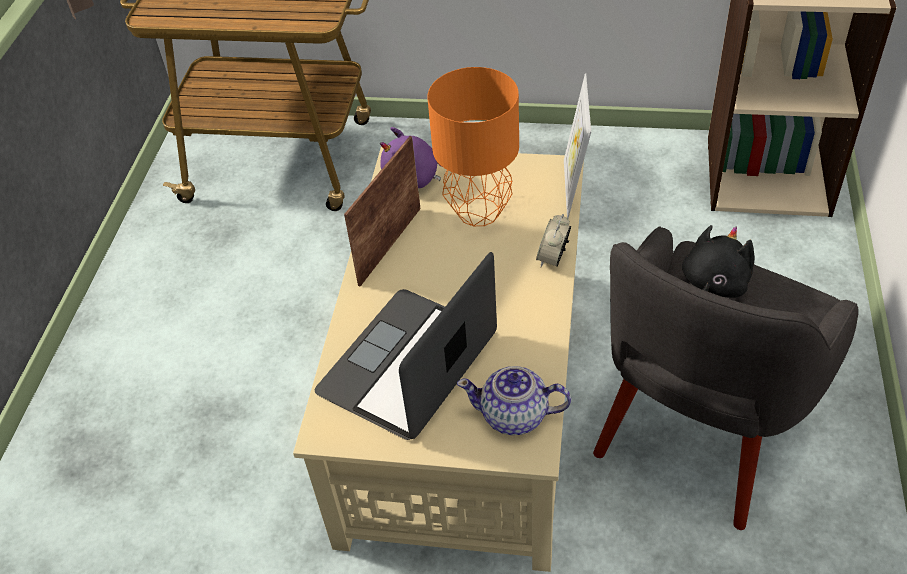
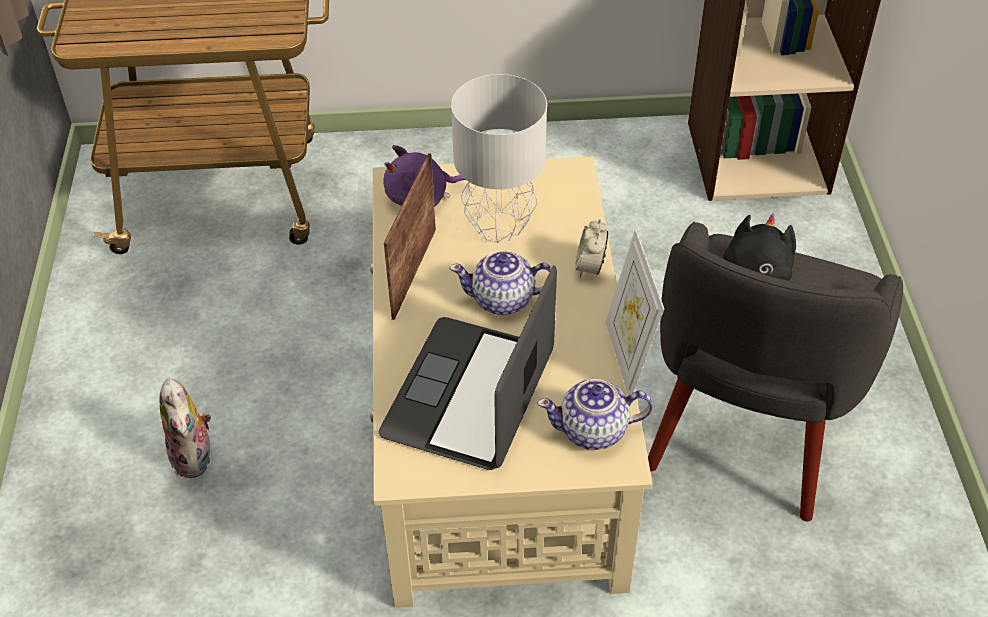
camera: 15 degrees left, 0 degrees up
(199, 386) = (195, 457): none -> plush toy
(464, 280) = (503, 300): none -> teapot
(478, 213) = (498, 228): orange table lamp -> grey table lamp
(574, 188) = (593, 191): picture frame -> picture frame (628, 358)

